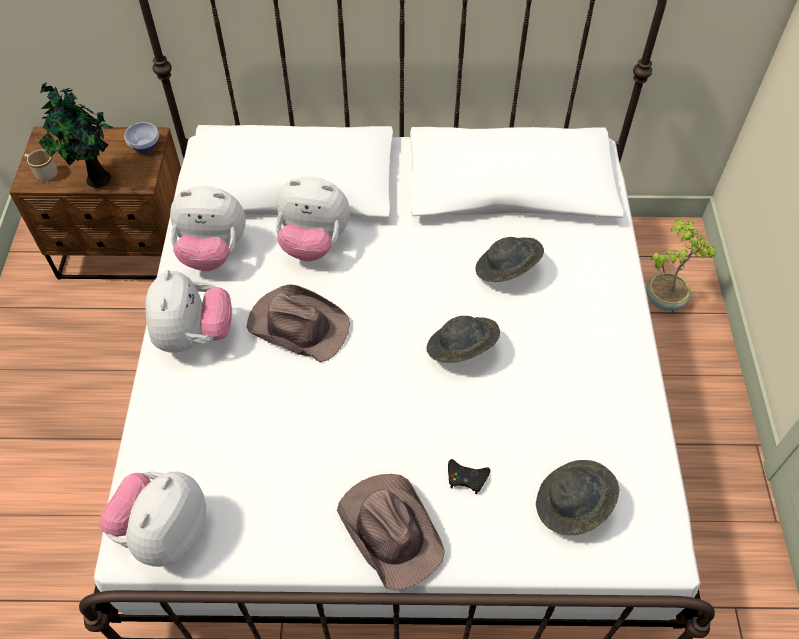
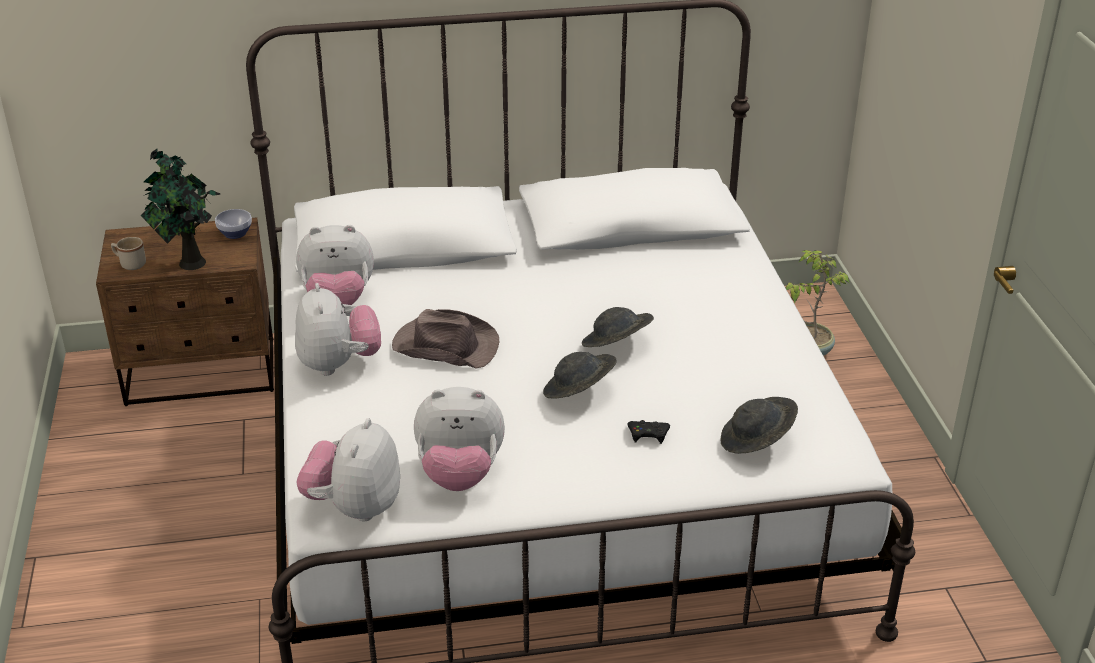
camera: 10 degrees left, 20 degrees down
(314, 243) = (442, 284): plush toy -> plush toy (460, 474)
(390, 529) = (584, 476): brown hat -> none
(506, 270) = (645, 285): grey hat -> grey hat (578, 392)

